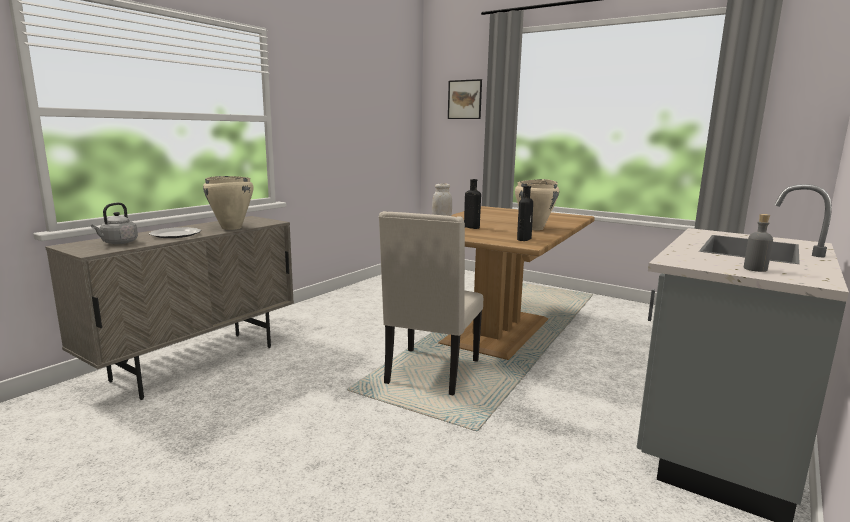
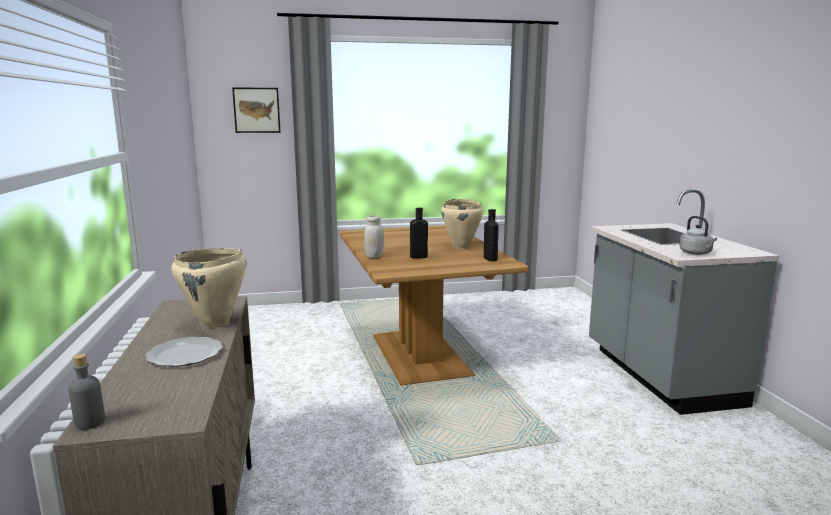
camera: 45 degrees left, 0 degrees up
(118, 243) = (158, 393): grey kettle -> grey kettle (696, 253)
(431, 372) = (445, 413): beige chair -> none
(755, 269) = (717, 251): grey bottle -> grey bottle (90, 423)

